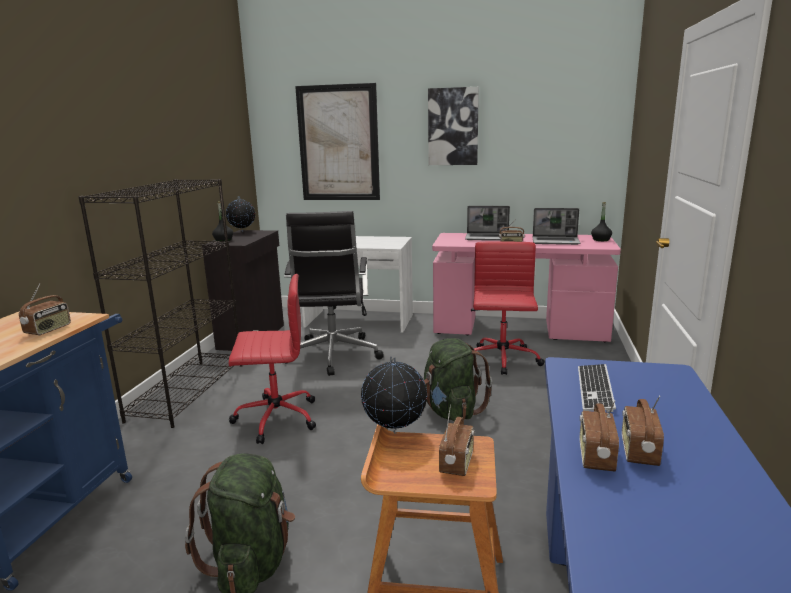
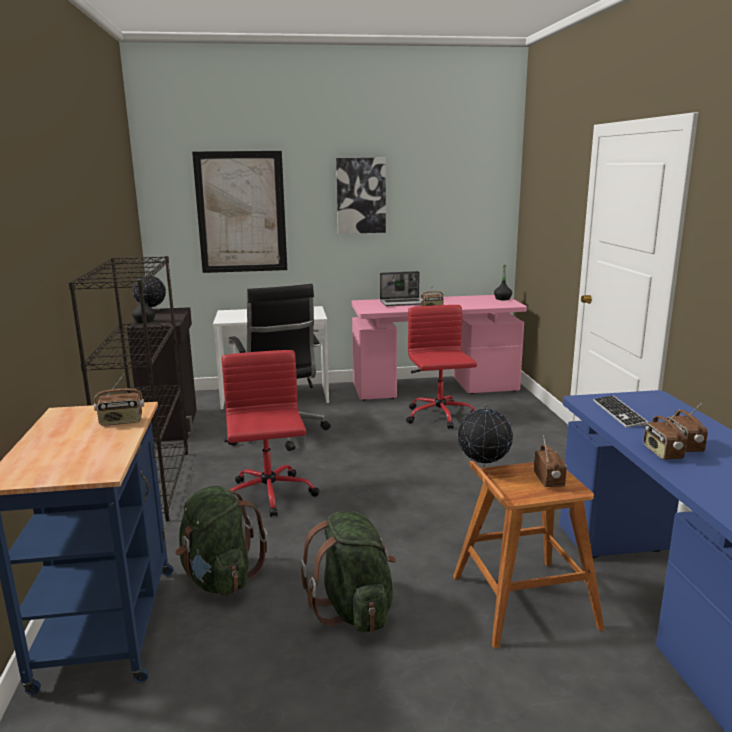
camera: 20 degrees left, 0 degrees up
(48, 330) = (121, 422): radio -> radio turned 75 degrees clockwise
(275, 418) = (269, 495): red office chair -> red office chair turned 75 degrees counterclockwise
(451, 411) = (428, 465): green backpack -> green backpack (219, 579)
(556, 241) = (467, 303): laptop -> none

